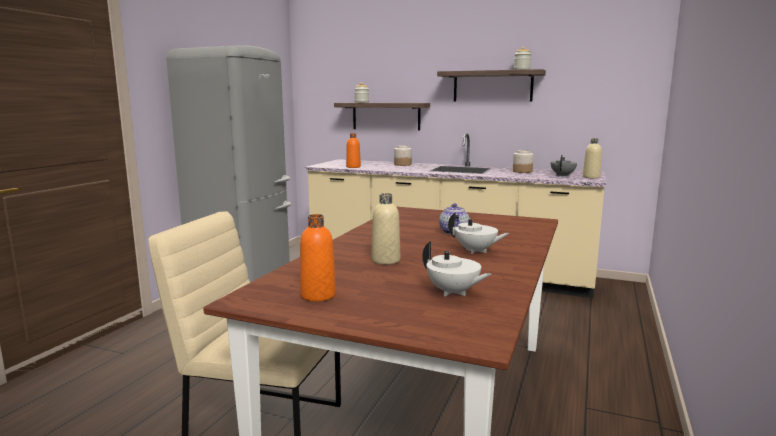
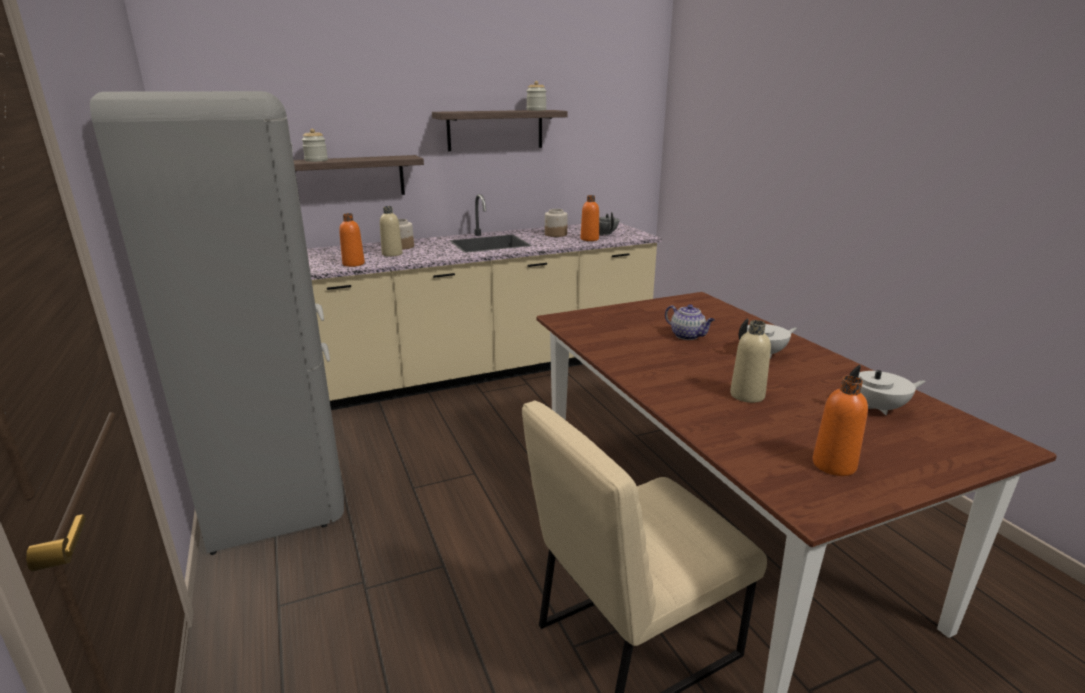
camera: 45 degrees left, 10 degrees up
(538, 176) = (589, 239): none -> orange bottle
(591, 177) = (630, 231): beige bottle -> beige bottle (392, 254)

